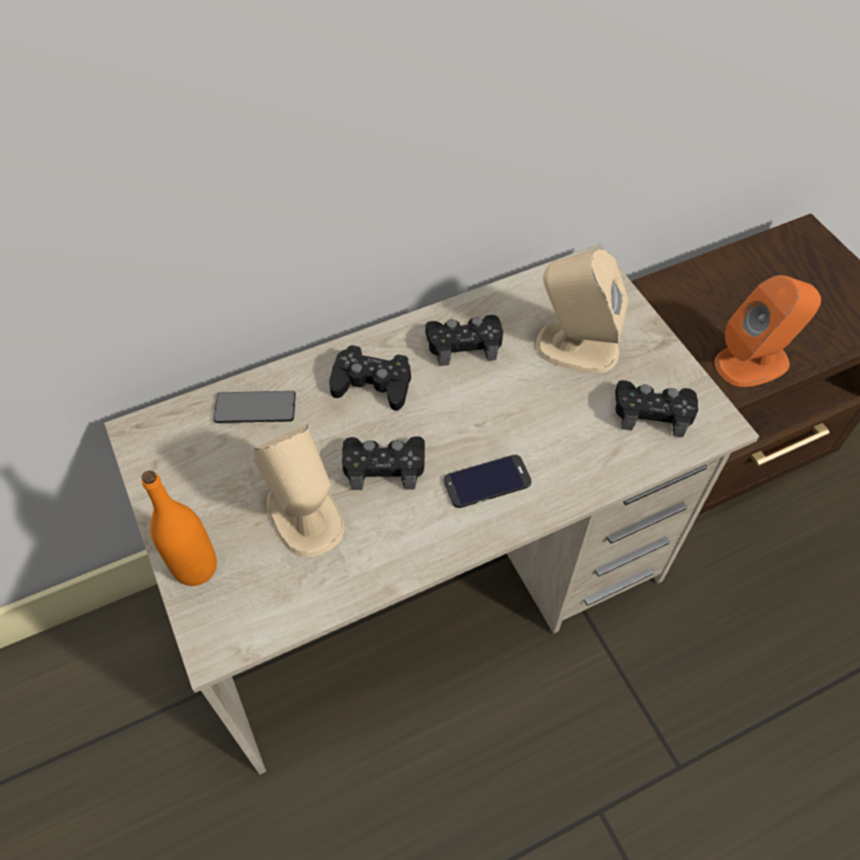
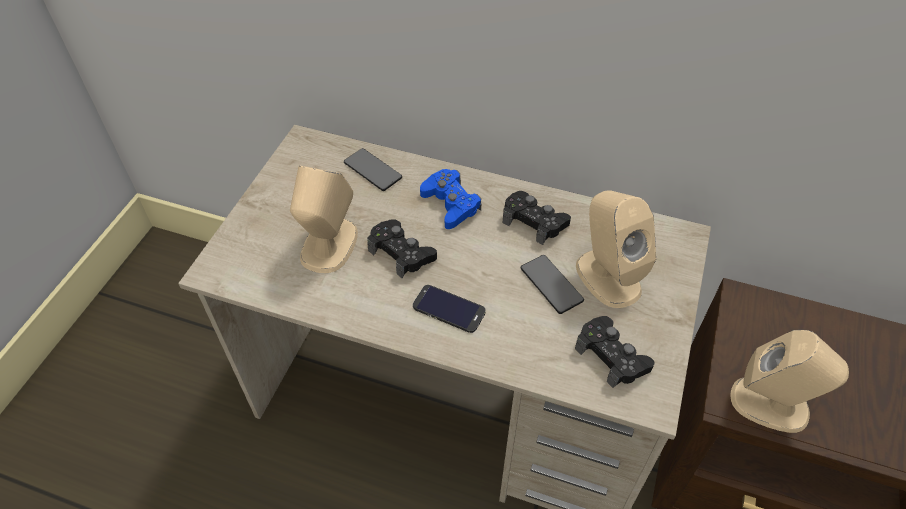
camera: 45 degrees right, 5 degrees down
(195, 567) = (249, 227): orange bottle -> none
(372, 384) = (450, 204): black game controller -> blue game controller
(542, 390) = (551, 285): none -> phone
(752, 362) = (771, 404): orange speaker -> beige speaker

